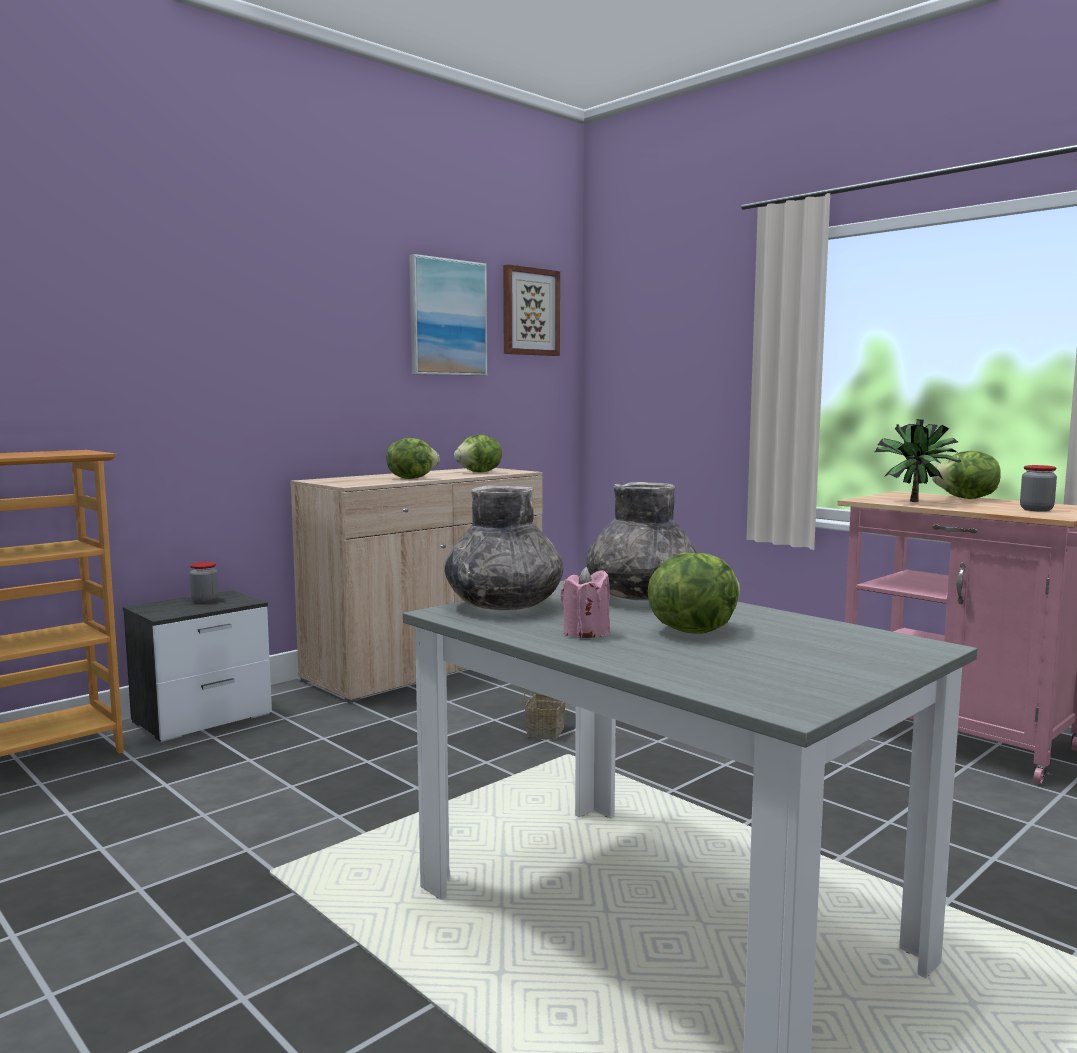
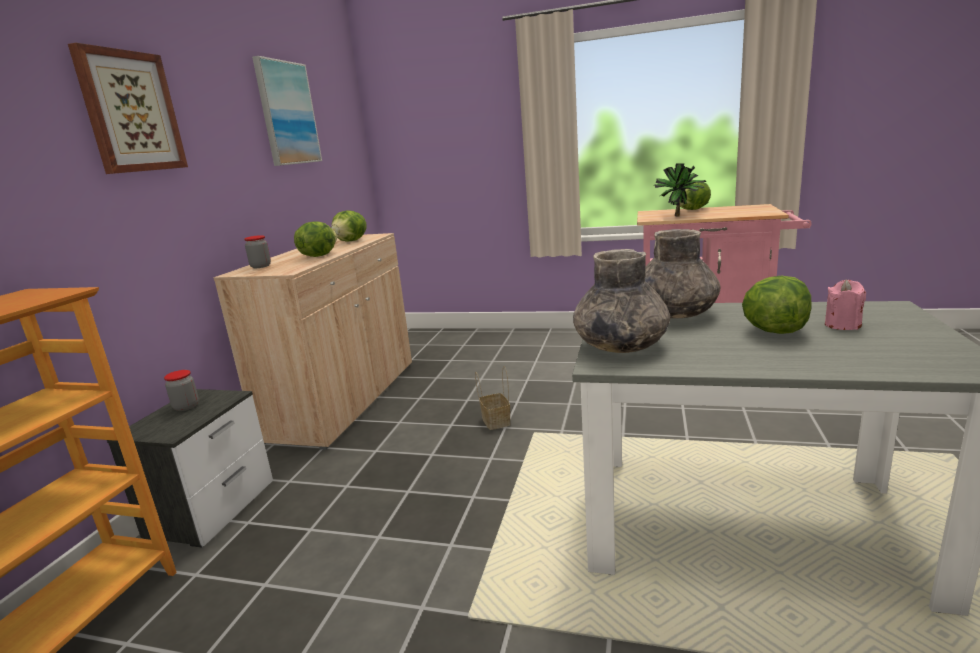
camera: 30 degrees left, 10 degrees up
(530, 312) = (334, 105): picture -> picture (130, 112)
(585, 633) = (731, 352): pink candle -> pink candle (842, 325)
(1036, 510) = (747, 211): jar -> jar (261, 266)

